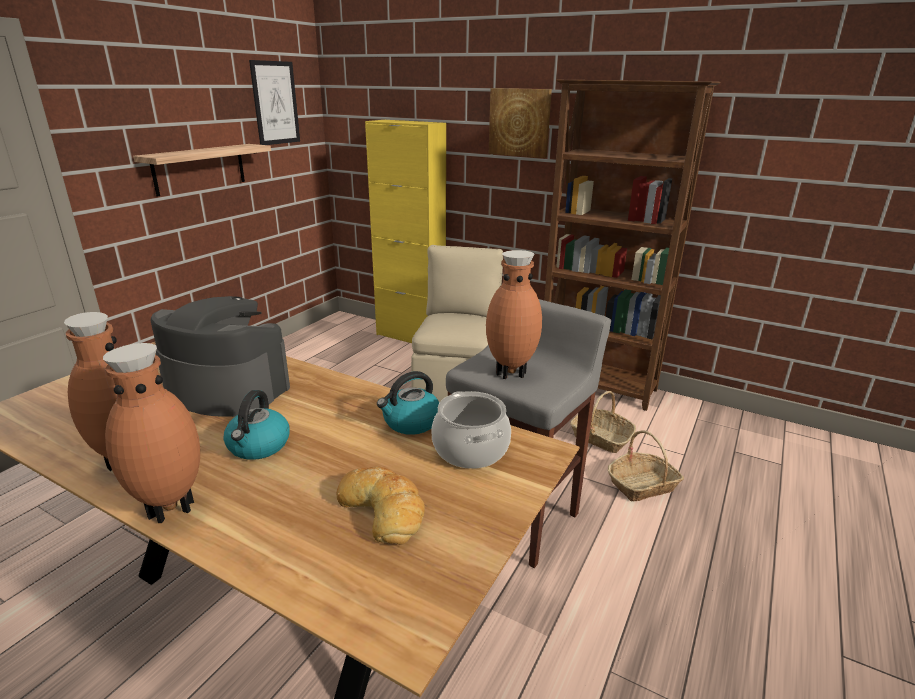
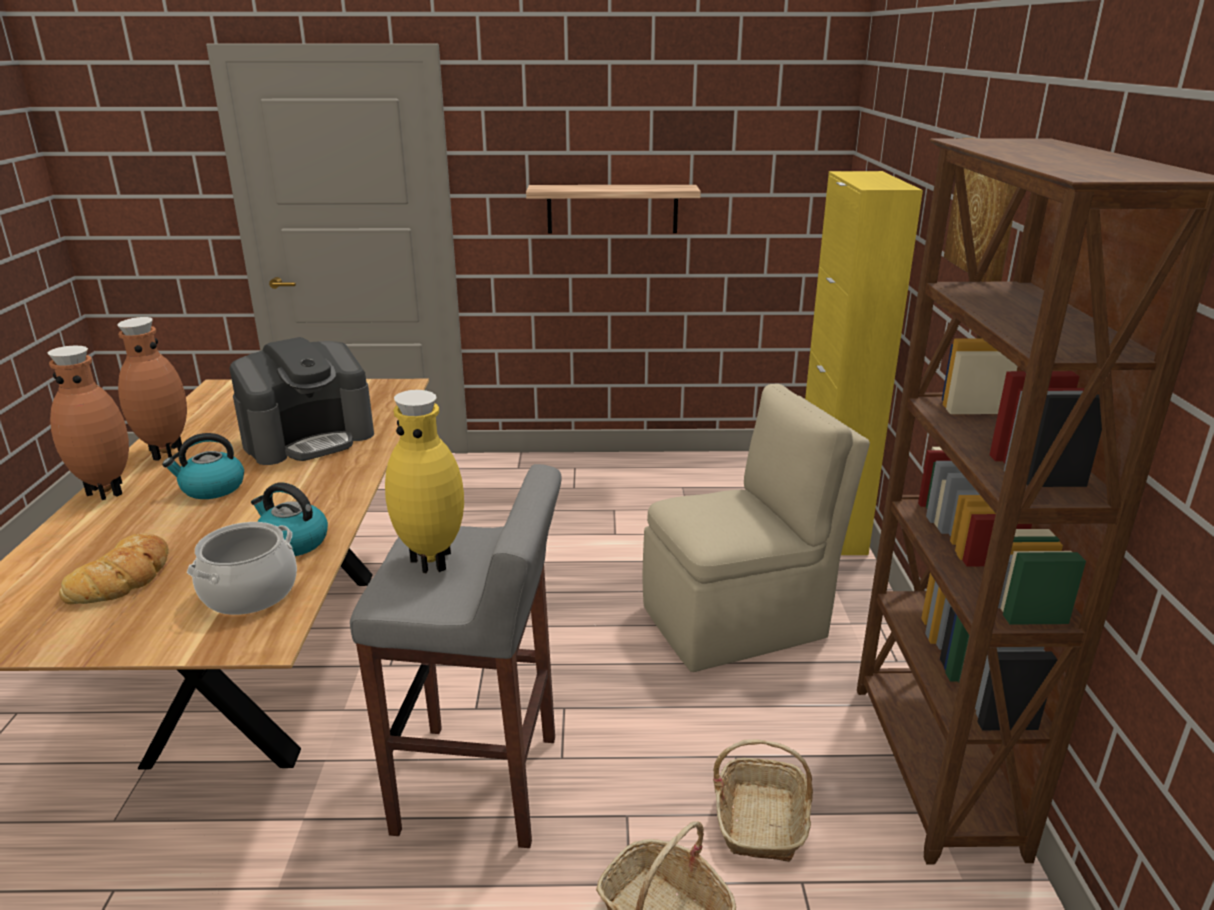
camera: 60 degrees right, 0 degrees up
(226, 389) = (309, 439): coffee machine -> coffee machine turned 60 degrees clockwise
(275, 103) = (756, 132): picture -> none
(510, 372) = (433, 561): brown vase -> yellow vase

